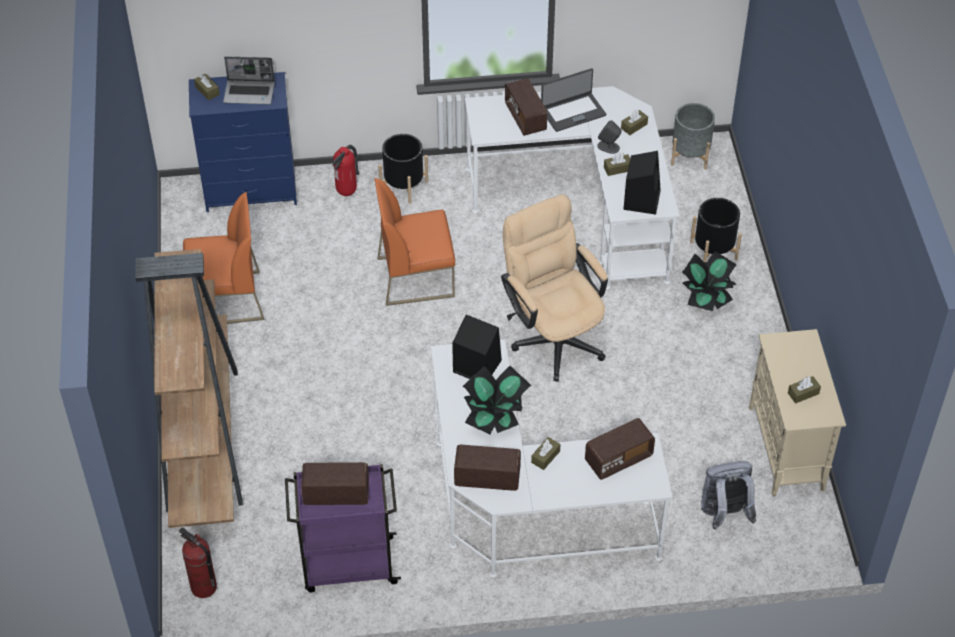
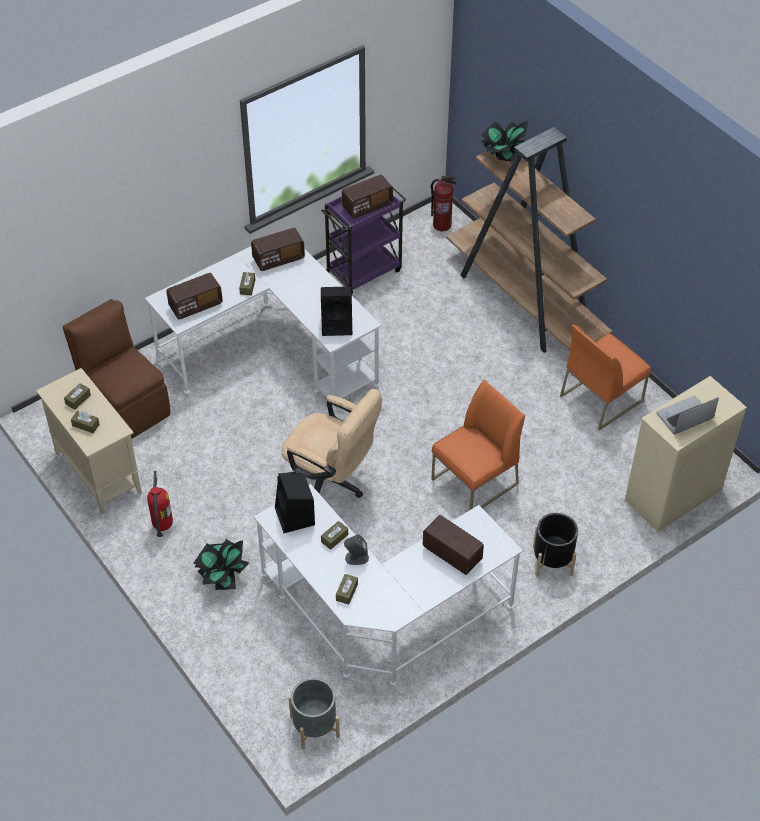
camera: 150 degrees right, 0 degrees up
(207, 91) = (720, 403): brown tissue box -> brown tissue box (85, 425)
(251, 190) = (672, 495): blue dresser -> beige dresser
(347, 193) = (593, 530): fire extinguisher -> fire extinguisher (162, 526)
(495, 416) = (300, 298): potted plant -> potted plant (503, 156)
(573, 112) = (413, 581): laptop -> none
(618, 459) = (195, 305): radio -> radio turned 150 degrees counterclockwise
(713, 250) = (238, 625): black planter -> none
(724, 514) = (125, 406): grey backpack -> brown chair

